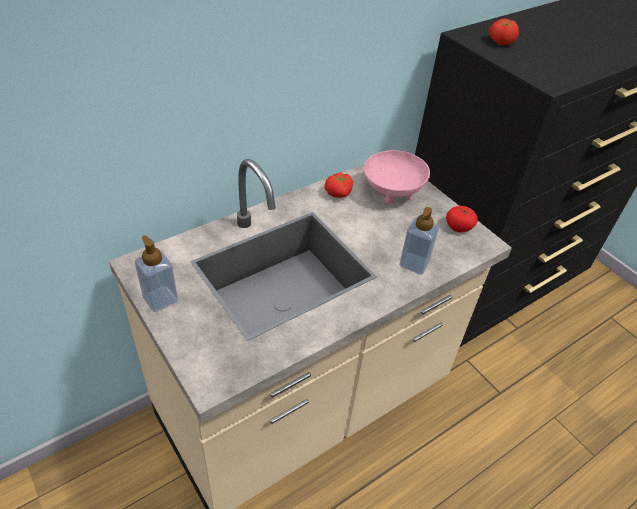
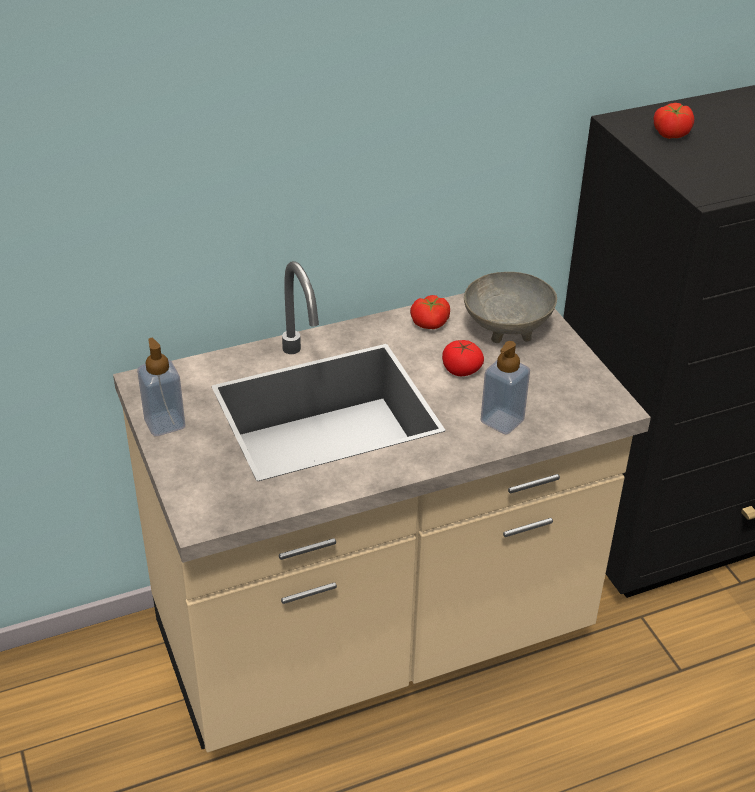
camera: 15 degrees right, 5 degrees down
(393, 191) = (508, 328): pink bowl -> grey bowl
(459, 227) = (584, 383): tomato -> tomato (461, 369)

